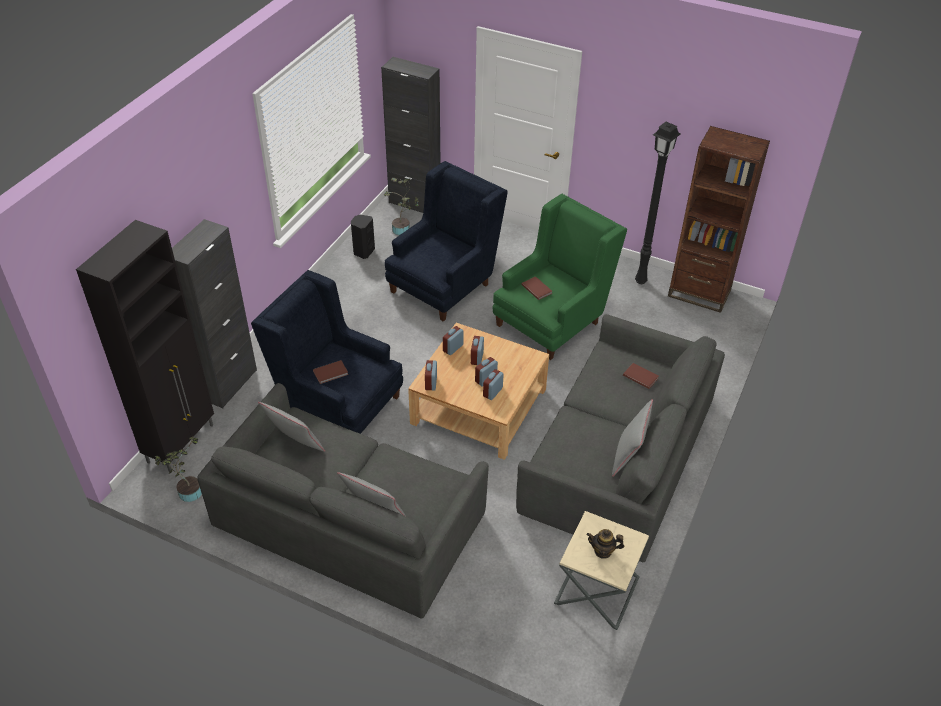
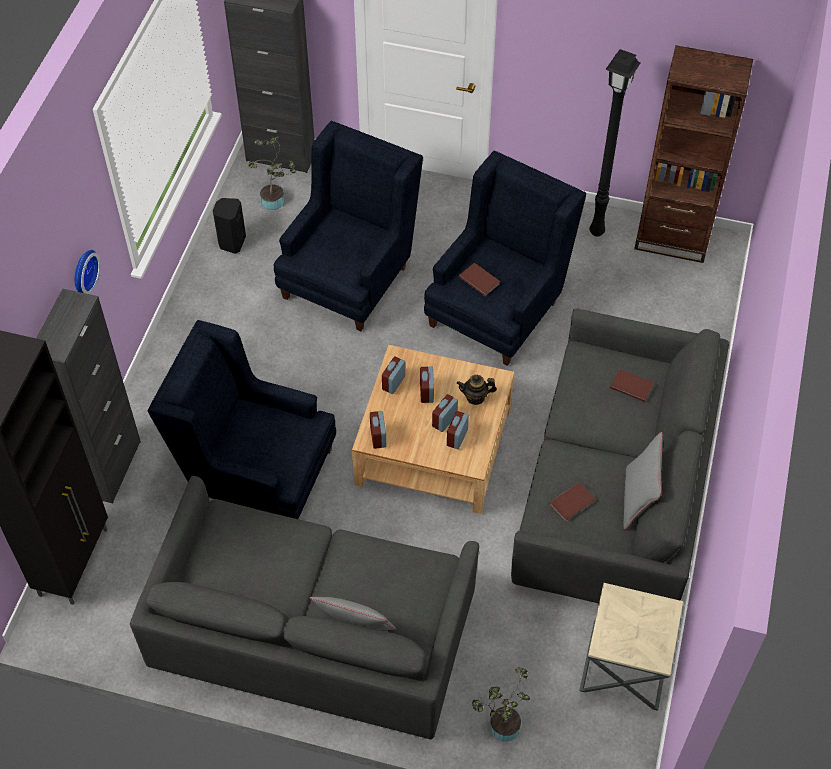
camera: 10 degrees left, 10 degrees up
(187, 492) = (102, 627): potted plant -> potted plant (501, 727)
(226, 217) = (83, 272): none -> wall clock
(295, 446) = (233, 554): grey pillow -> none
(331, 373) = (251, 445): brown book -> brown book (573, 503)
(553, 319) = (498, 306): green armchair -> blue armchair
(603, 551) = (635, 631): teapot -> teapot (475, 397)

